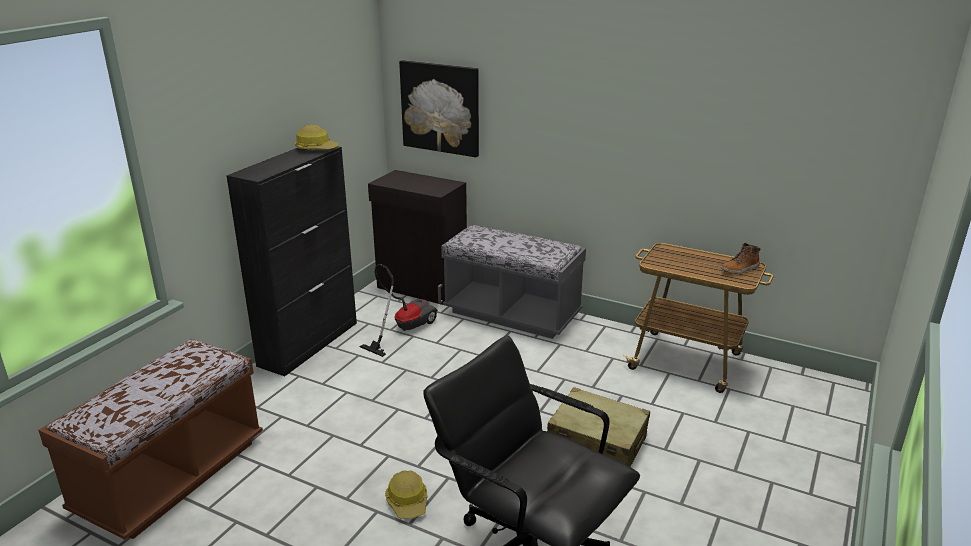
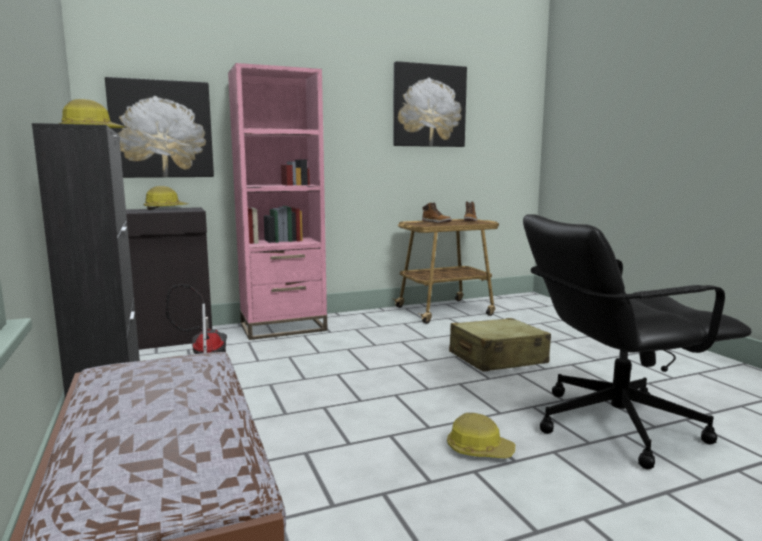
camera: 50 degrees left, 15 degrees down
(432, 180) = (165, 209): none -> hard hat
(512, 314) = (283, 327): grey bench -> pink bookcase
(690, 259) = (436, 222): none -> boot
(726, 108) = (429, 106): none -> picture

